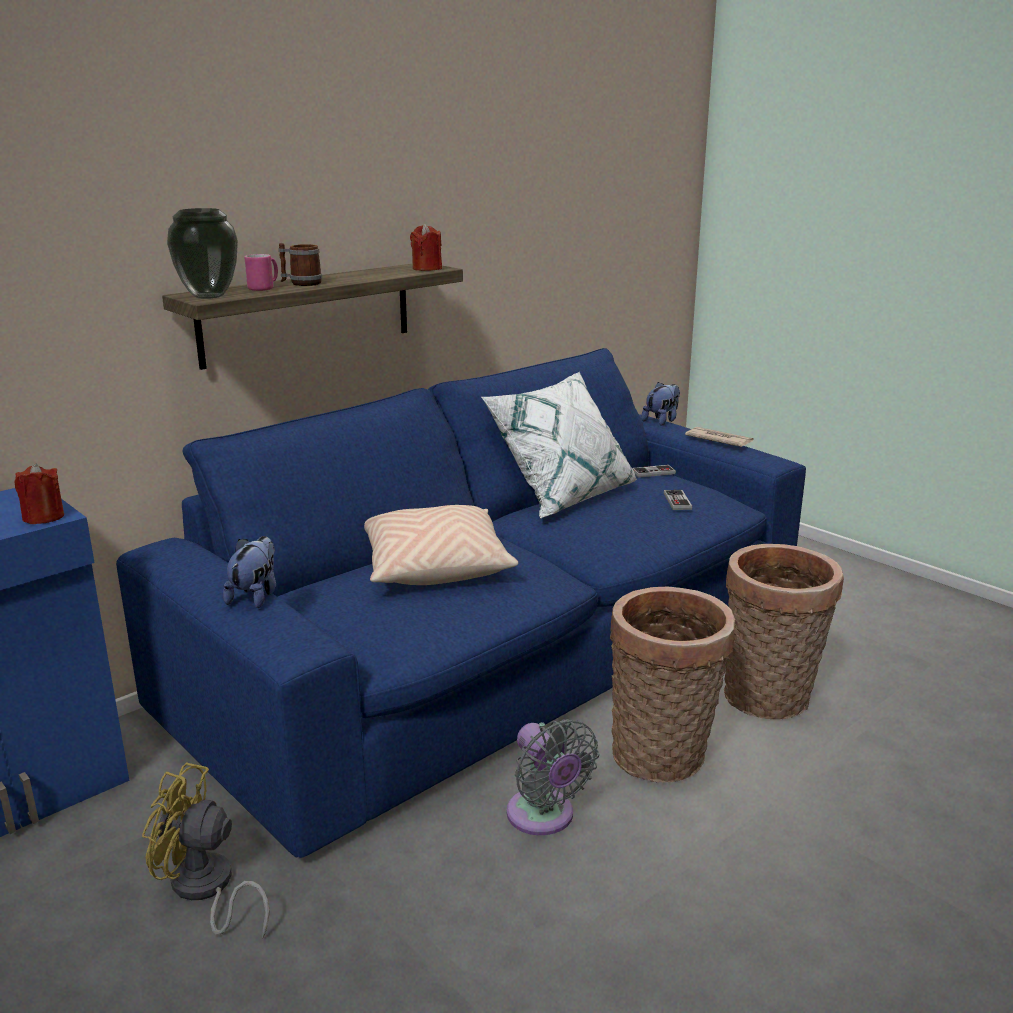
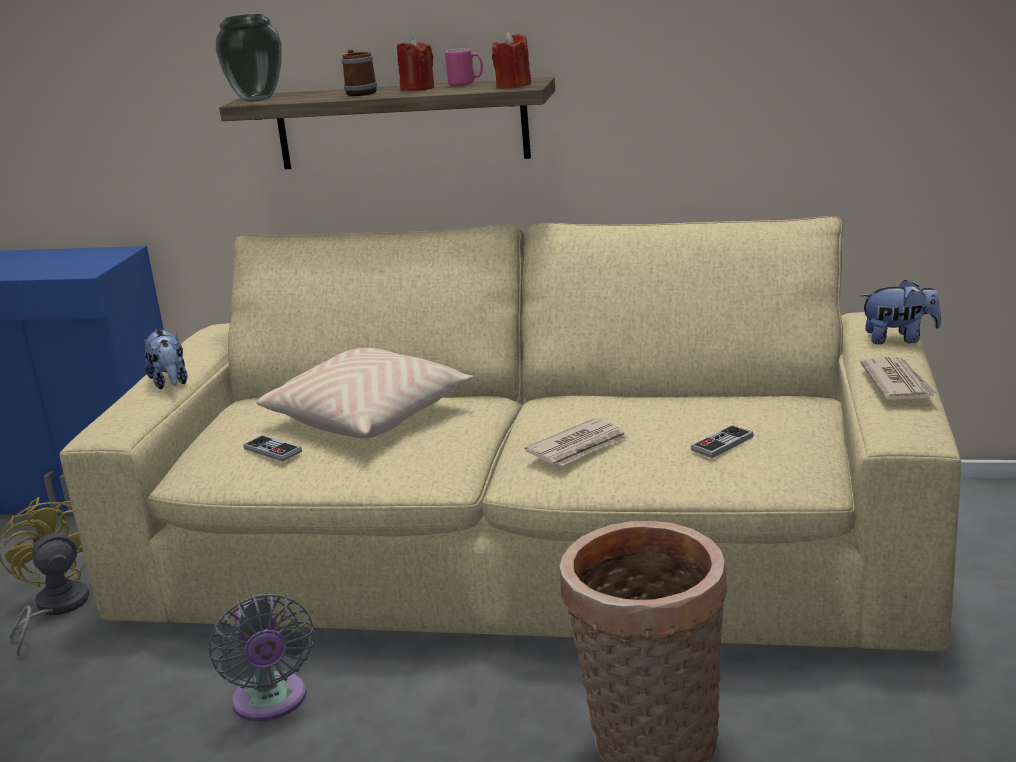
camera: 55 degrees right, 0 degrees up
(43, 517) = (81, 271): red candle -> red candle (417, 88)
(255, 596) = (170, 383): plush toy -> plush toy turned 90 degrees clockwise
(264, 288) = (317, 95): pink mug -> pink mug (466, 84)
(504, 652) = (524, 557): blue sofa -> beige sofa
(544, 817) = (271, 703): grey fan -> grey fan turned 45 degrees counterclockwise
(563, 495) = (635, 394): white pillow -> none
(617, 530) = (578, 447): none -> newspaper
(653, 472) = (795, 404): game controller -> game controller (272, 450)
(663, 758) = (442, 725): basket -> none

